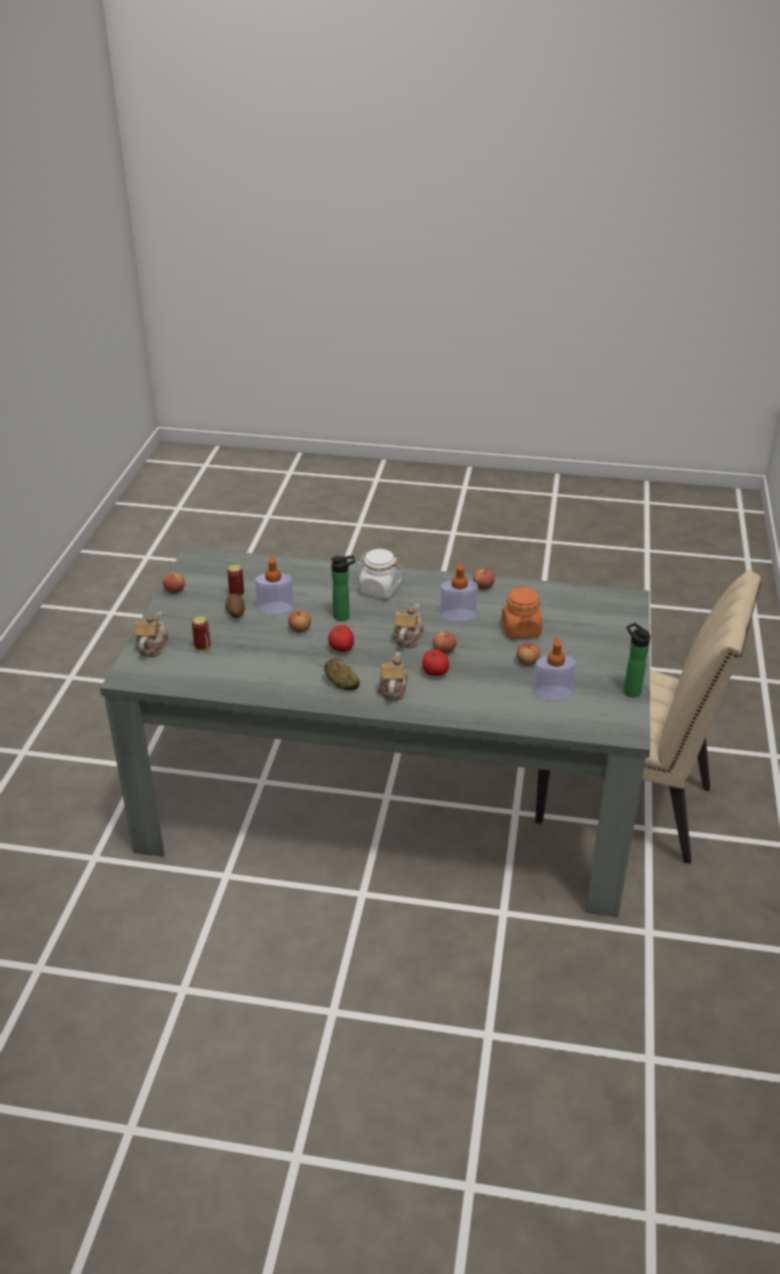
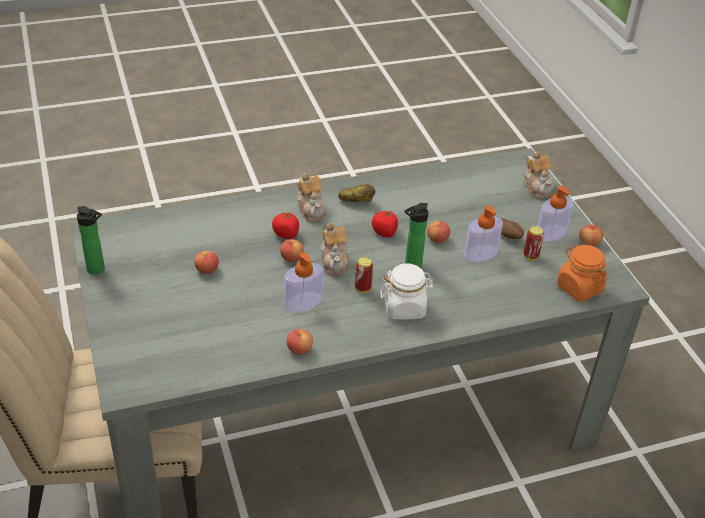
camera: 150 degrees right, 5 degrees up
(202, 647) = (497, 198): can -> can (362, 288)
(521, 630) = (230, 304): orange jar -> orange jar (579, 288)
(552, 693) = (170, 246): soap dispenser -> soap dispenser (551, 233)

